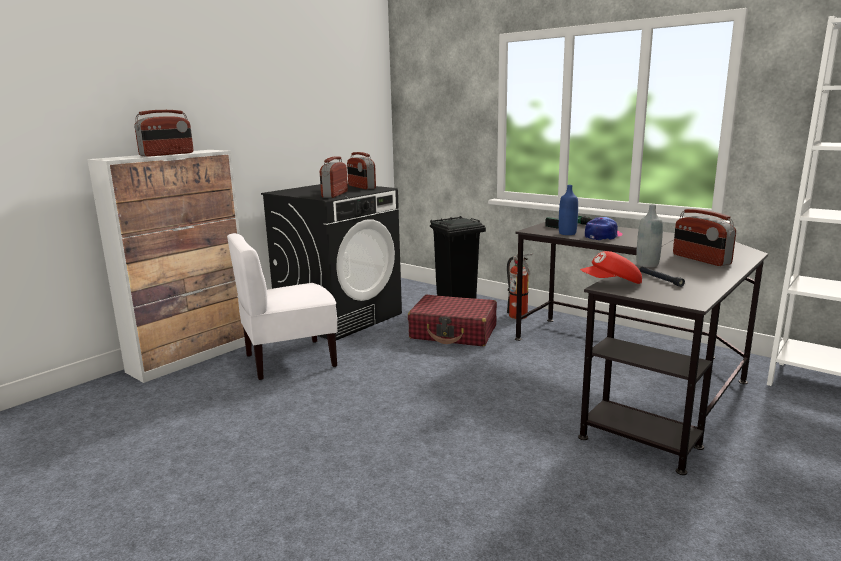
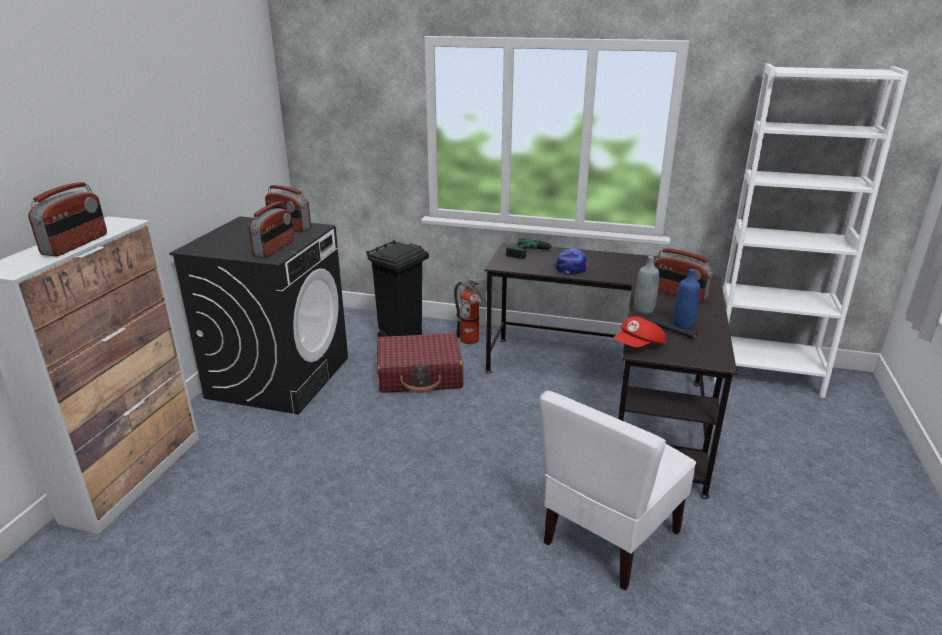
camera: 25 degrees left, 10 degrees up
(289, 360) = (266, 454): white chair -> white chair (609, 537)
(334, 194) = (275, 249): radio -> radio turned 150 degrees counterclockwise
(567, 233) = (537, 267): blue bottle -> blue bottle (683, 324)

